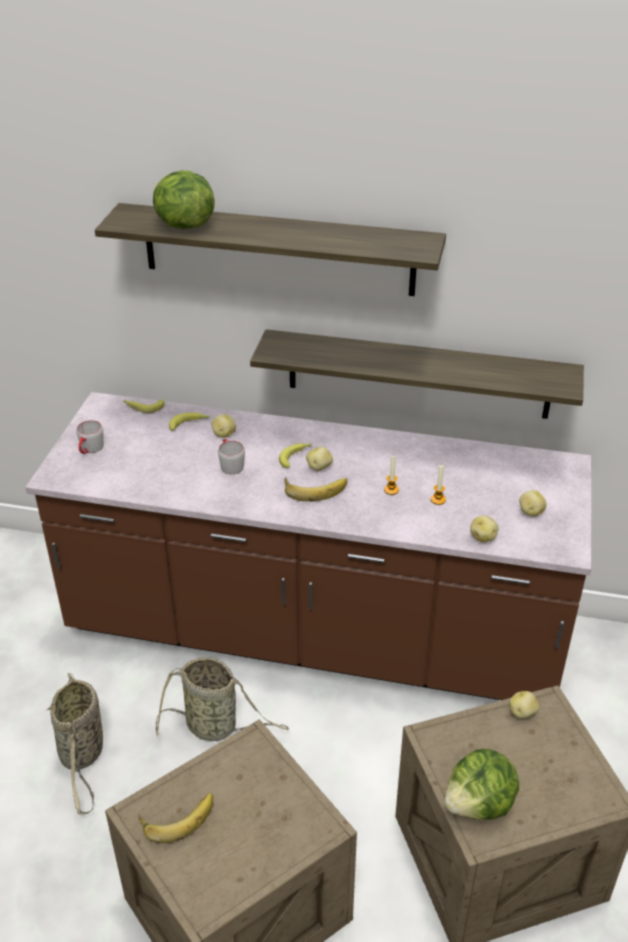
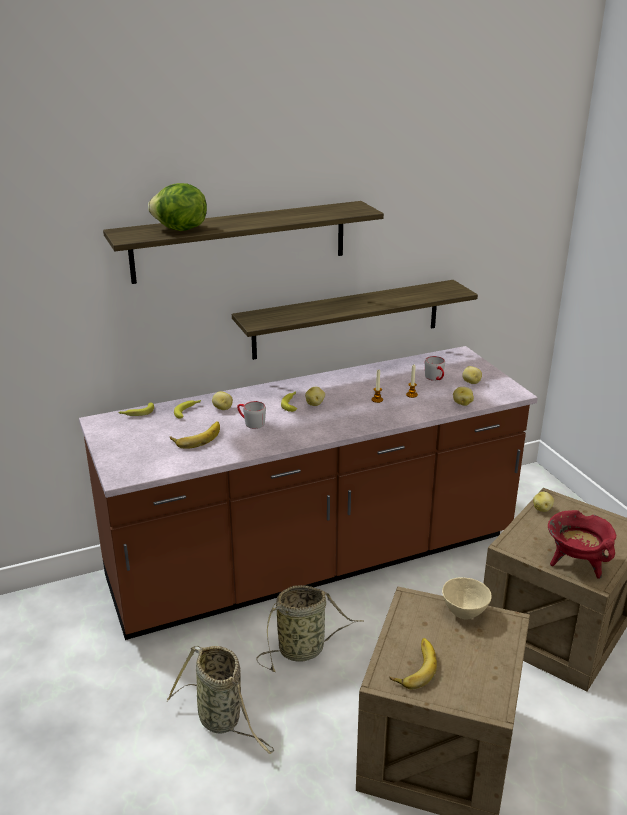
camera: 35 degrees left, 10 degrees down
(90, 450) = (129, 451): grey mug -> grey mug (436, 378)
(289, 789) = (464, 613): none -> beige bowl
(315, 488) = (327, 415): banana -> banana (197, 437)
(479, 804) = (576, 564): lettuce -> red cooking pot

